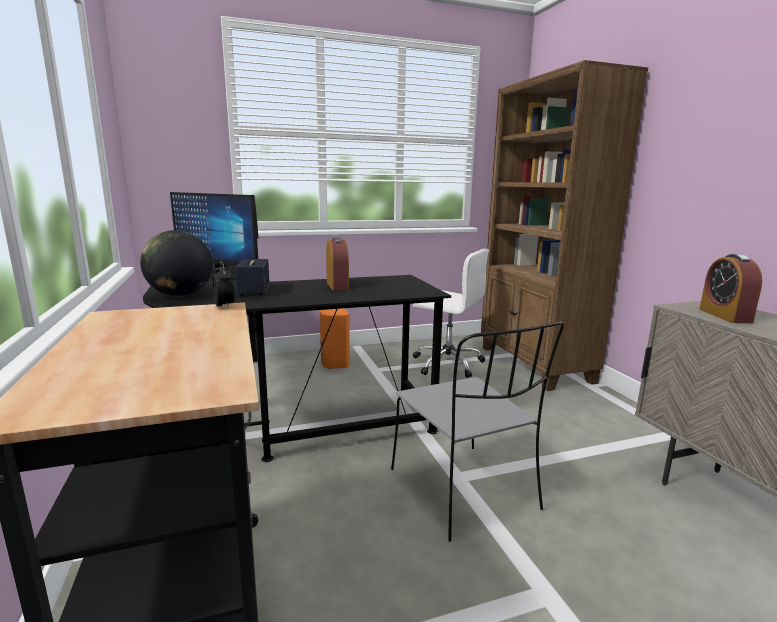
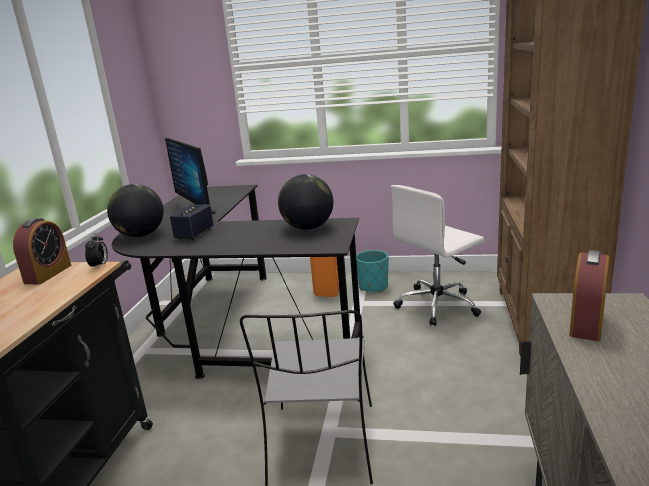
camera: 30 degrees right, 5 degrees up
(337, 285) = (267, 231): alarm clock -> alarm clock (48, 274)
(376, 356) = (373, 287): none -> turquoise planter
(377, 282) = (308, 228): none -> globe
(446, 363) = (438, 305): white office chair -> white office chair turned 90 degrees clockwise

